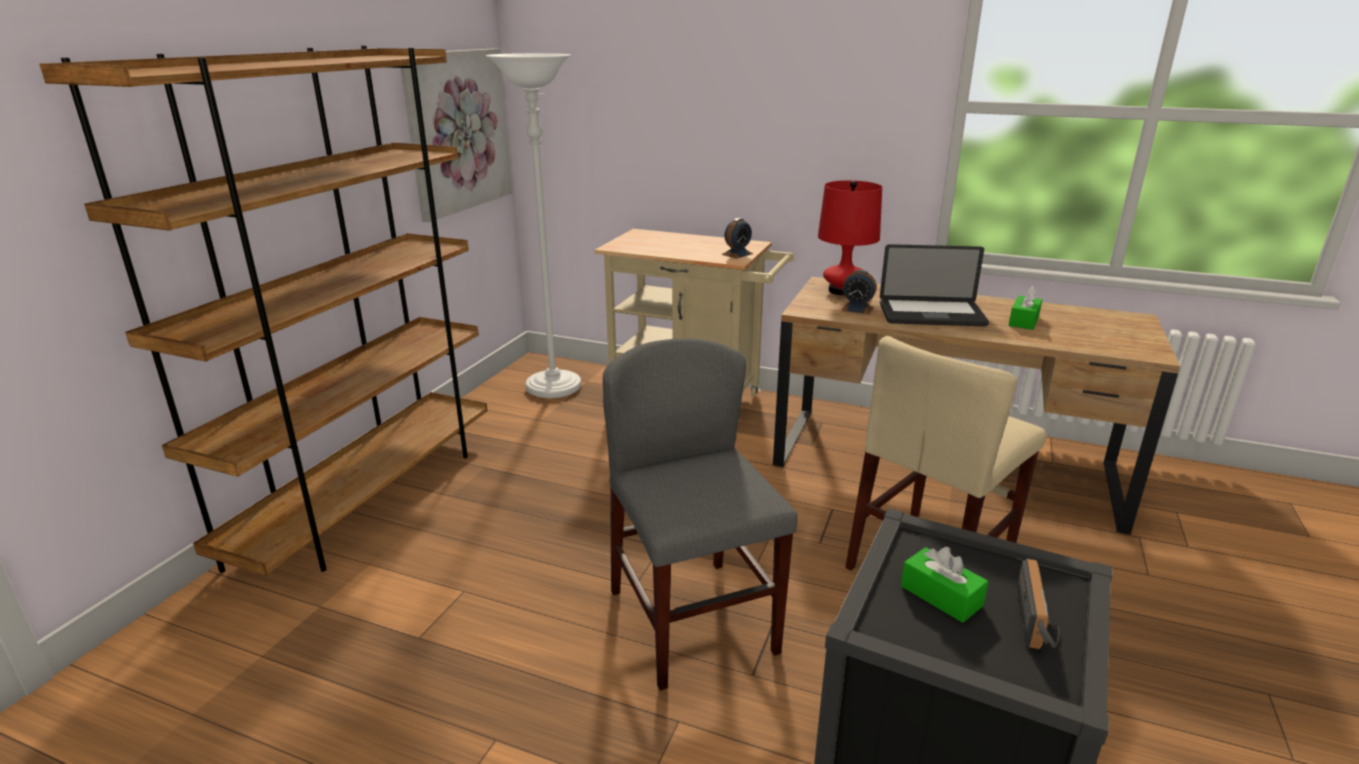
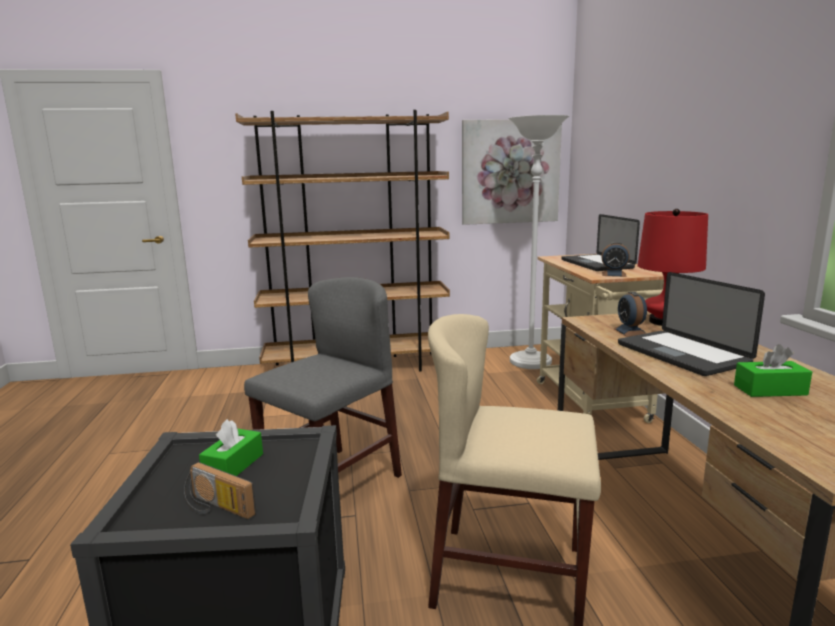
camera: 60 degrees right, 10 degrees down
(681, 245) = (596, 264): none -> laptop
(1038, 621) = (216, 508): radio -> radio turned 45 degrees clockwise

